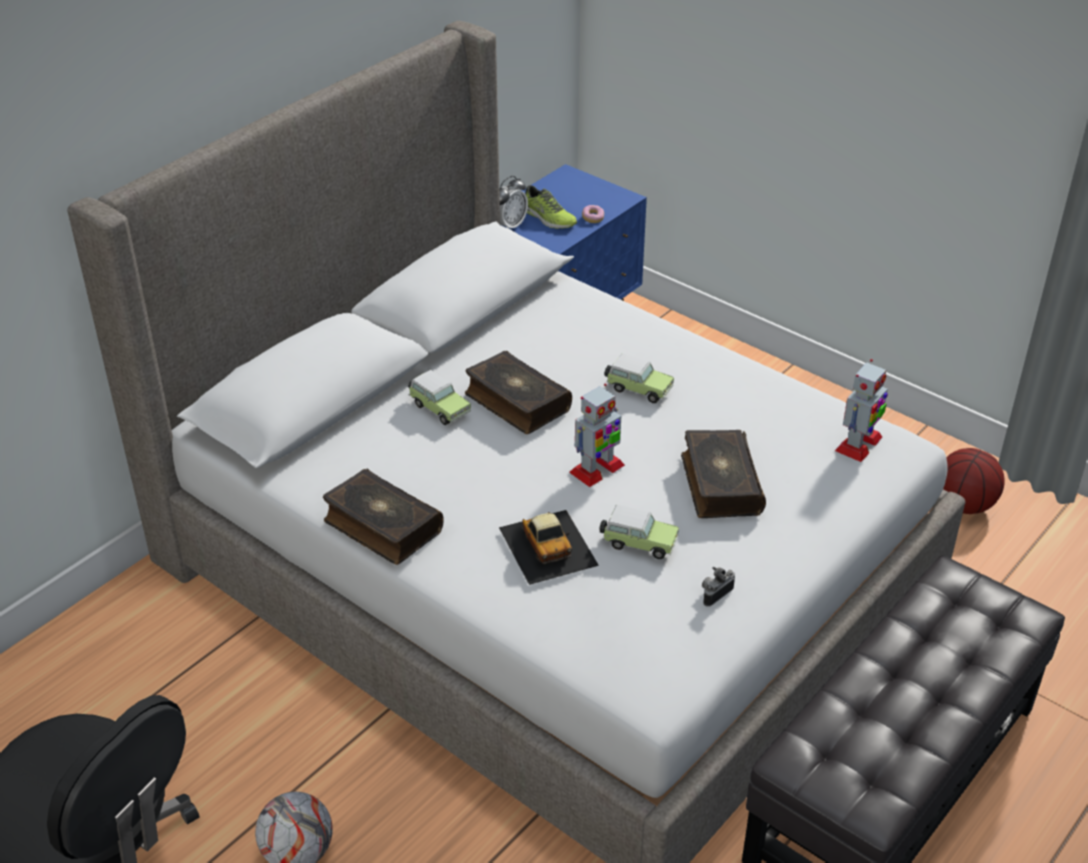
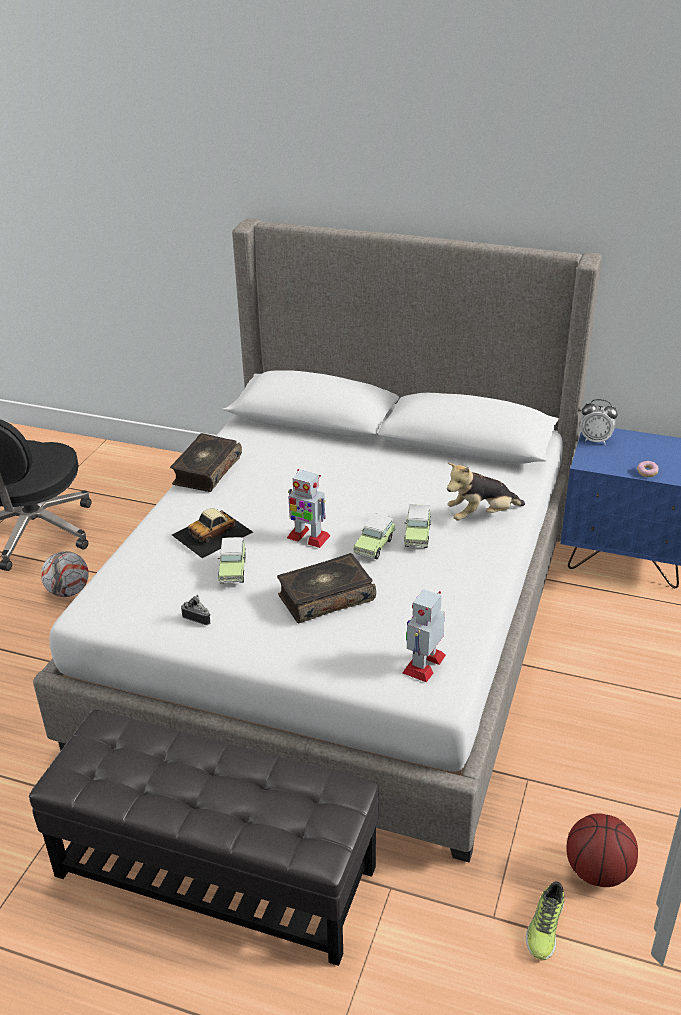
camera: 70 degrees right, 5 degrees down
(438, 408) = (337, 461): toy car -> toy car (375, 545)
(516, 402) = (362, 487): book -> none
(548, 218) = (624, 453): shoe -> shoe (544, 927)
(623, 337) = (481, 515): none -> plush toy
(858, 444) = (424, 663): toy robot -> toy robot turned 105 degrees clockwise

